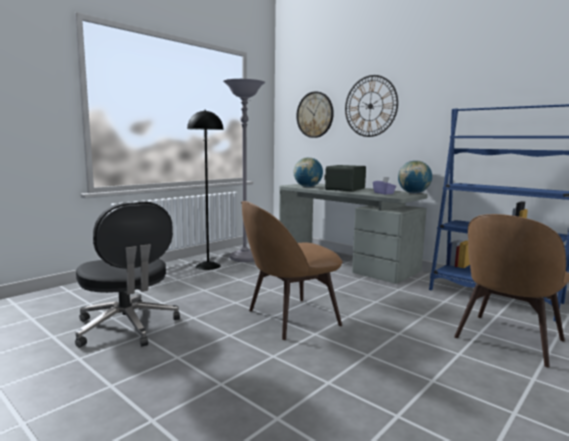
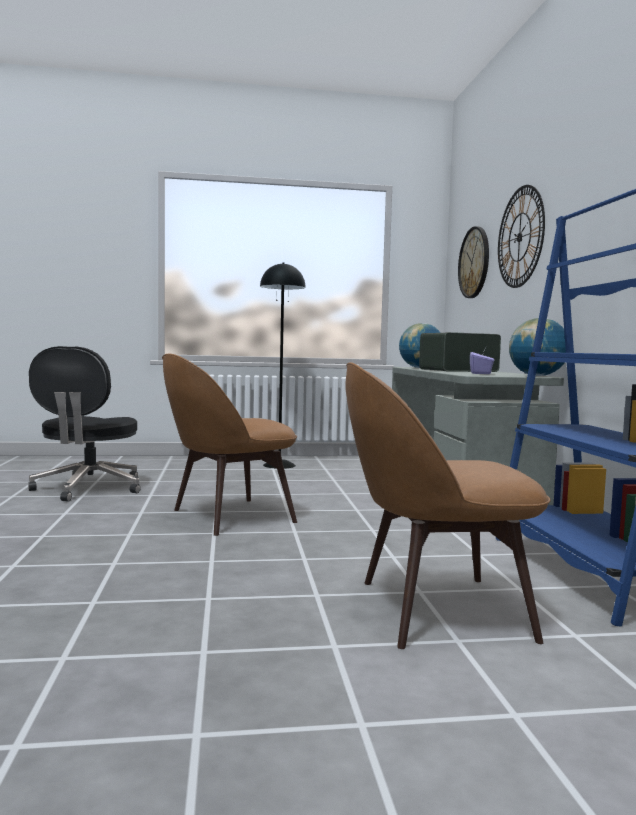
camera: 40 degrees right, 5 degrees down
(244, 258) = (339, 466): grey floor lamp -> none
(289, 318) = (228, 517): brown chair -> brown chair turned 45 degrees counterclockwise

